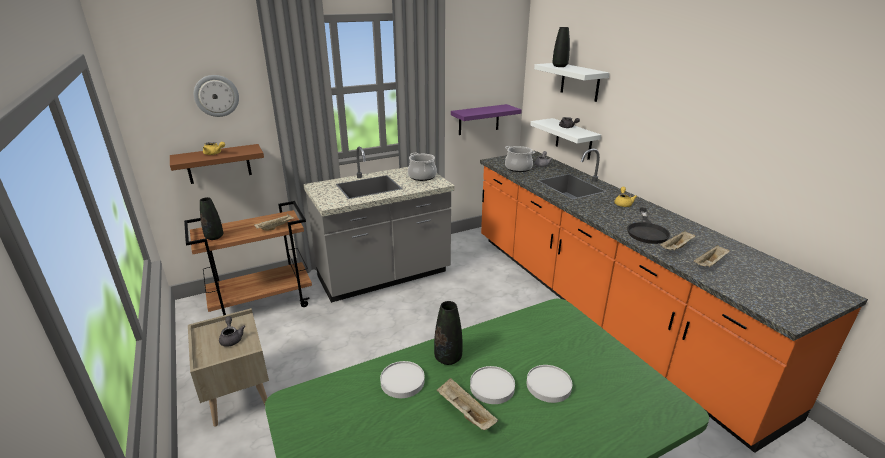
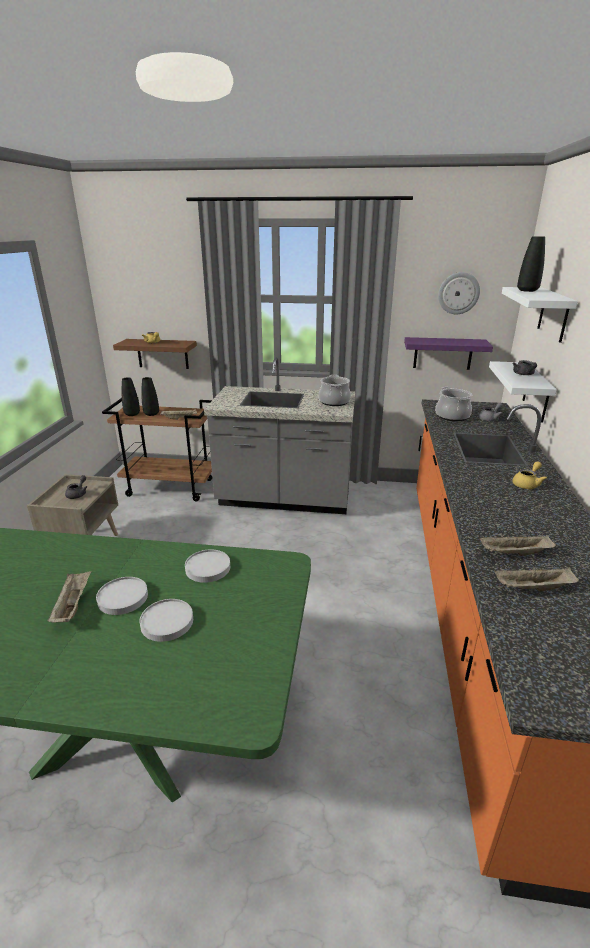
camera: 35 degrees right, 0 degrees up
(216, 95) = (165, 291): wall clock -> wall clock (458, 293)
(402, 381) = (72, 559): white plate -> white plate (207, 568)
(448, 358) = (129, 559): black vase -> black vase (151, 414)
(646, 231) = (505, 522): black frying pan -> none

